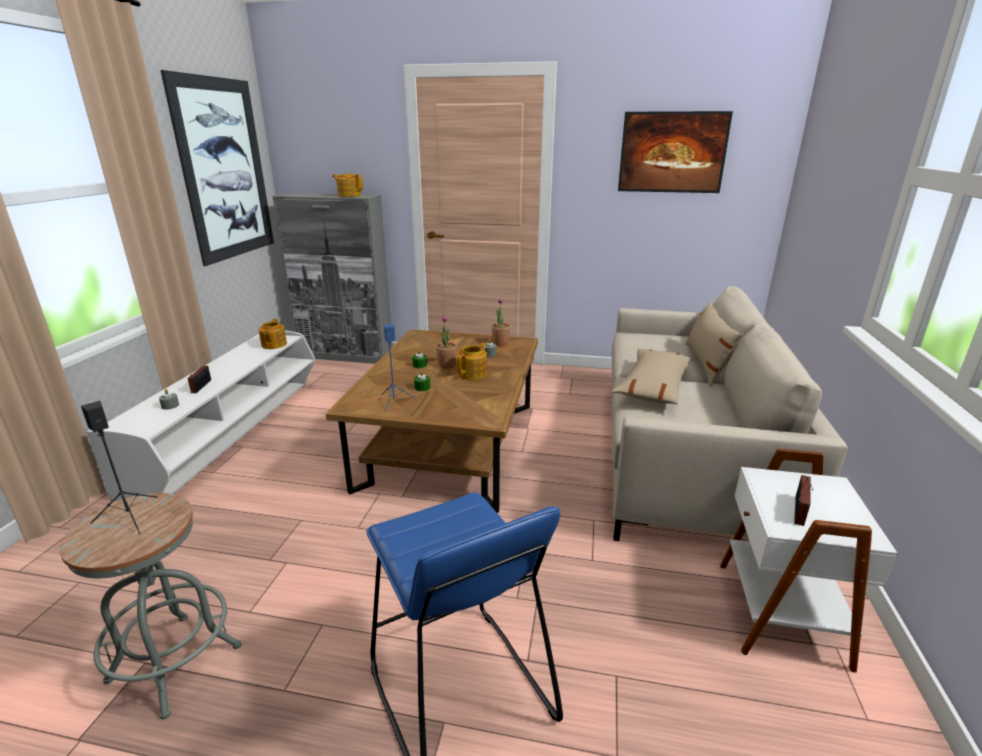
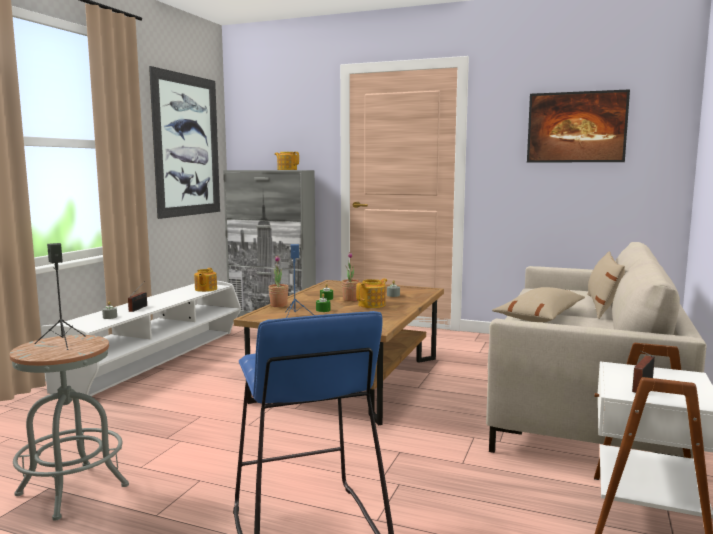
camera: 10 degrees right, 15 degrees down
(500, 343) = (406, 290): potted plant -> potted plant (278, 305)

